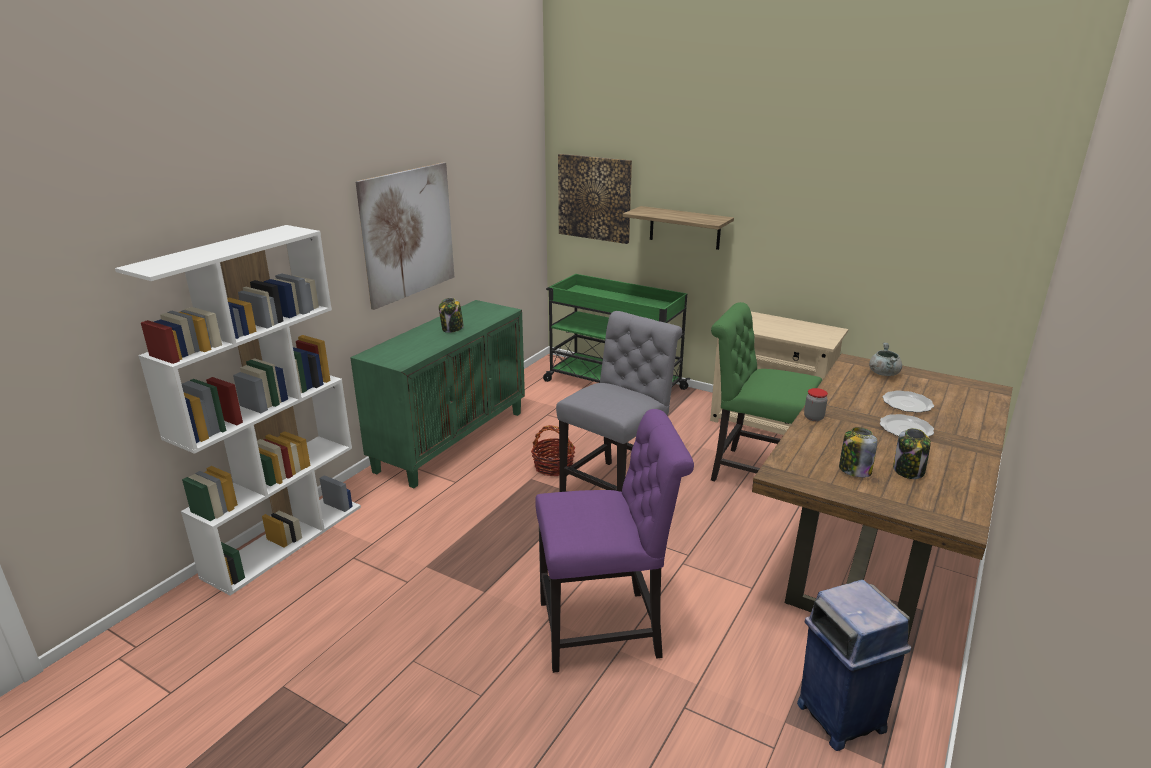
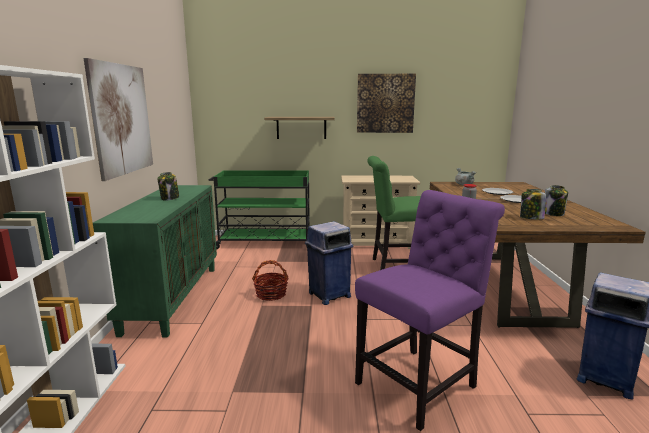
camera: 30 degrees left, 10 degrees down
(594, 198) = (232, 115): picture -> picture (385, 103)
(617, 488) = (328, 295): grey chair -> blue trash can

